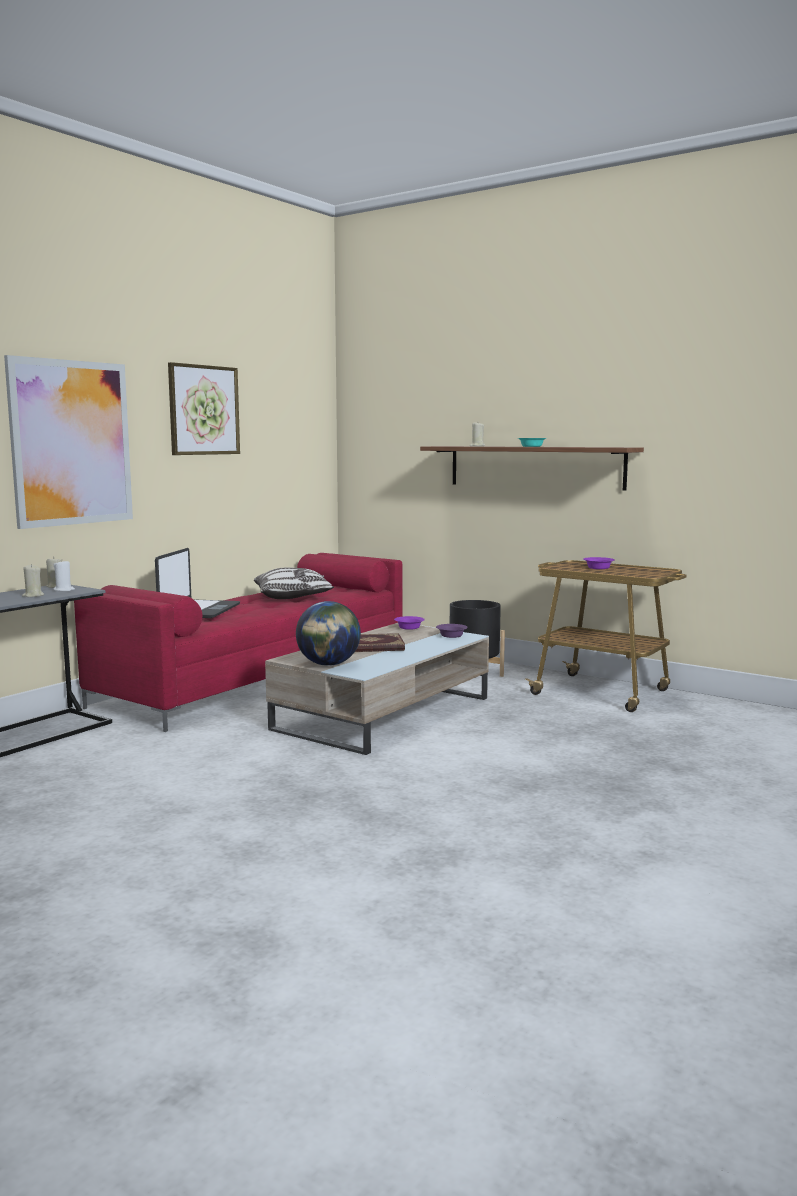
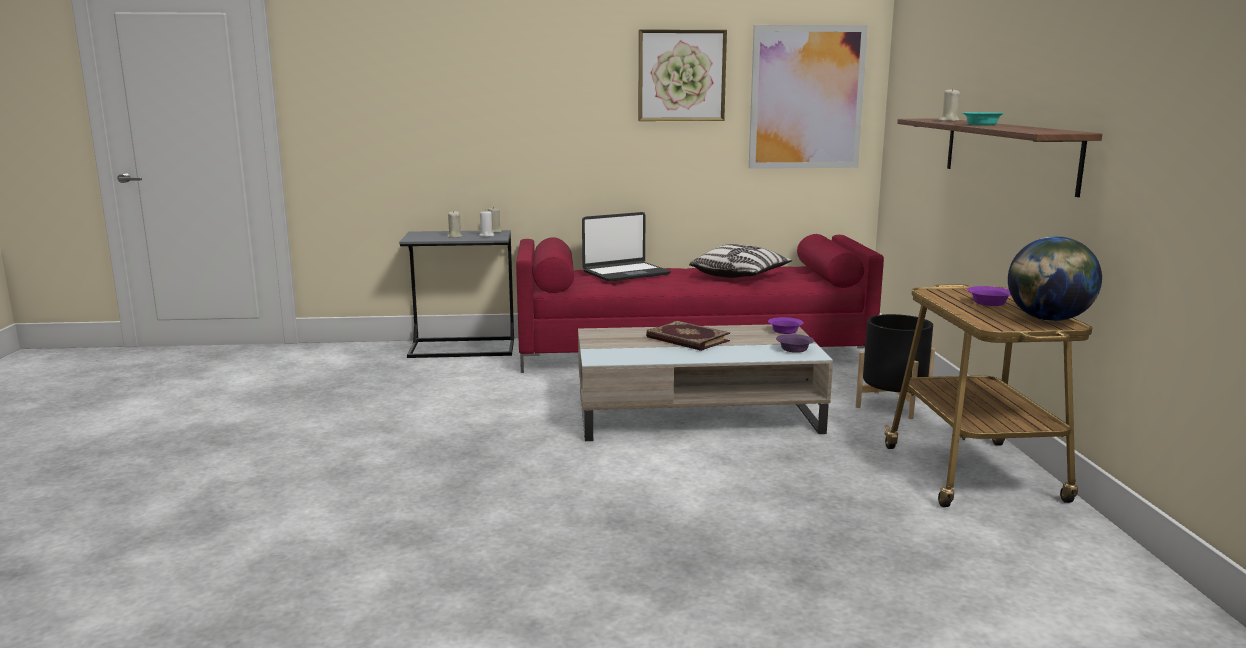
camera: 50 degrees right, 5 degrees up
(71, 443) = (527, 109): picture -> picture (806, 98)
(328, 664) = (603, 345): globe -> globe (1048, 319)

